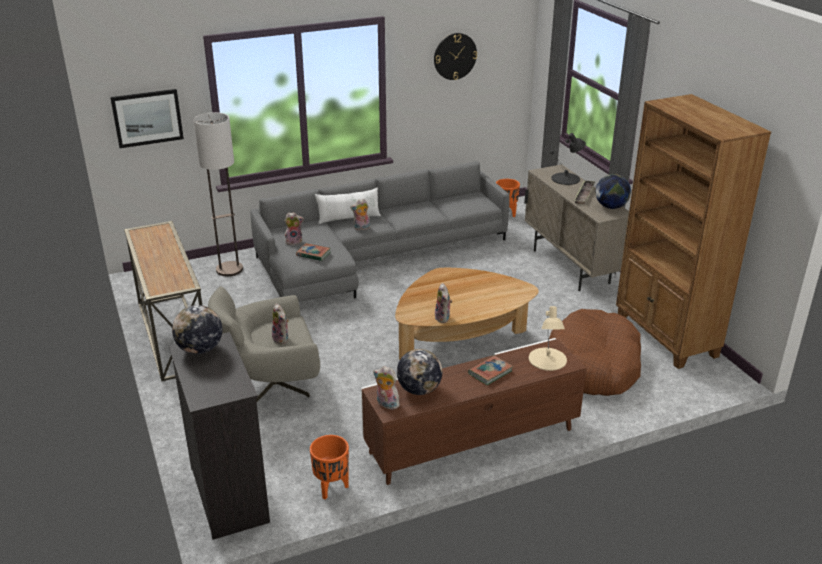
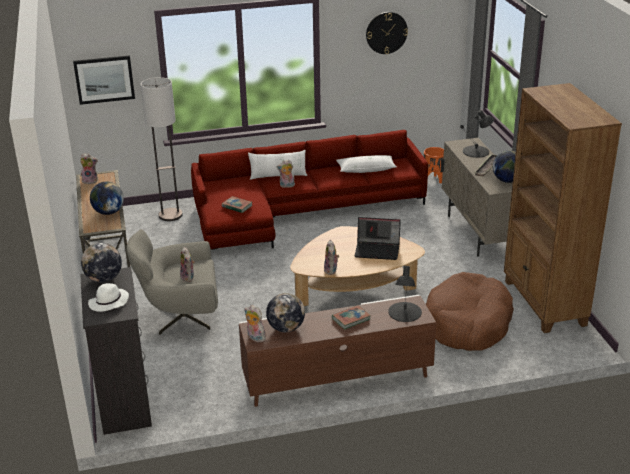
camera: 10 degrees right, 0 degrees up
(175, 269) = (108, 212): none -> globe
(214, 379) = (108, 303): none -> white hat
(294, 241) = (224, 194): plush toy -> plush toy (90, 181)
(332, 488) = (208, 404): orange planter -> none
(373, 256) = (299, 211): grey sofa -> red sofa
(442, 205) = (366, 169): none -> white pillow
(487, 291) = (378, 250): none -> laptop
(547, 359) = (404, 312): beige table lamp -> black table lamp

